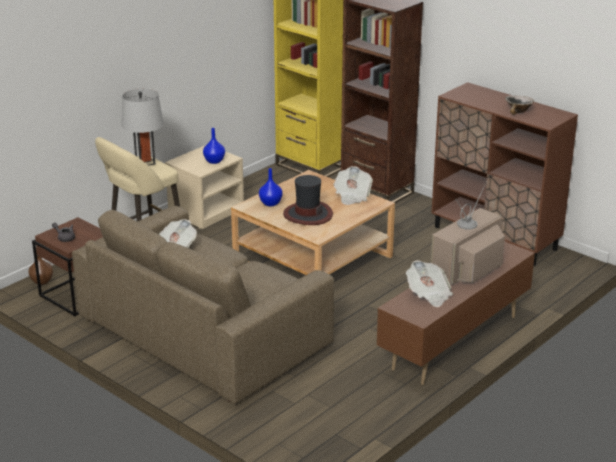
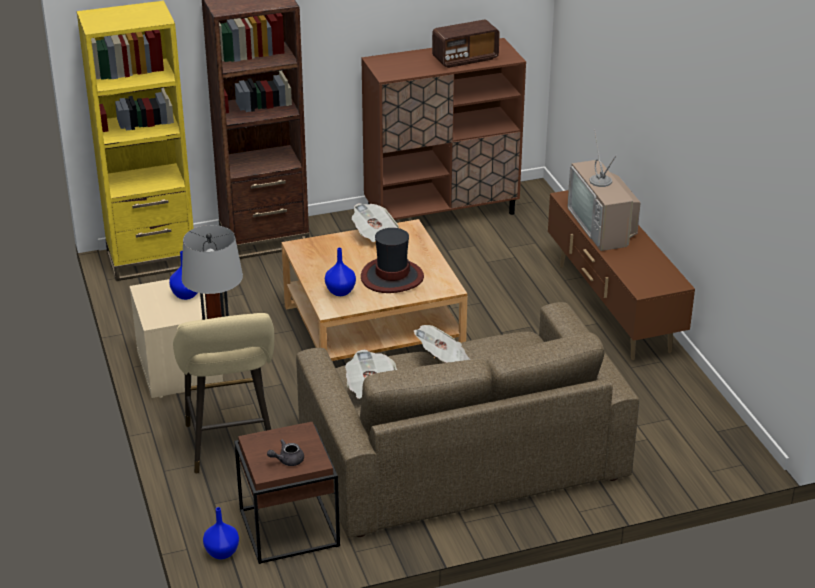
camera: 60 degrees left, 5 degrees up
(42, 281) = (221, 552): brown vase -> blue vase
(428, 294) = (635, 264): newspaper -> newspaper (443, 358)
(518, 111) = (465, 59): bowl -> radio

